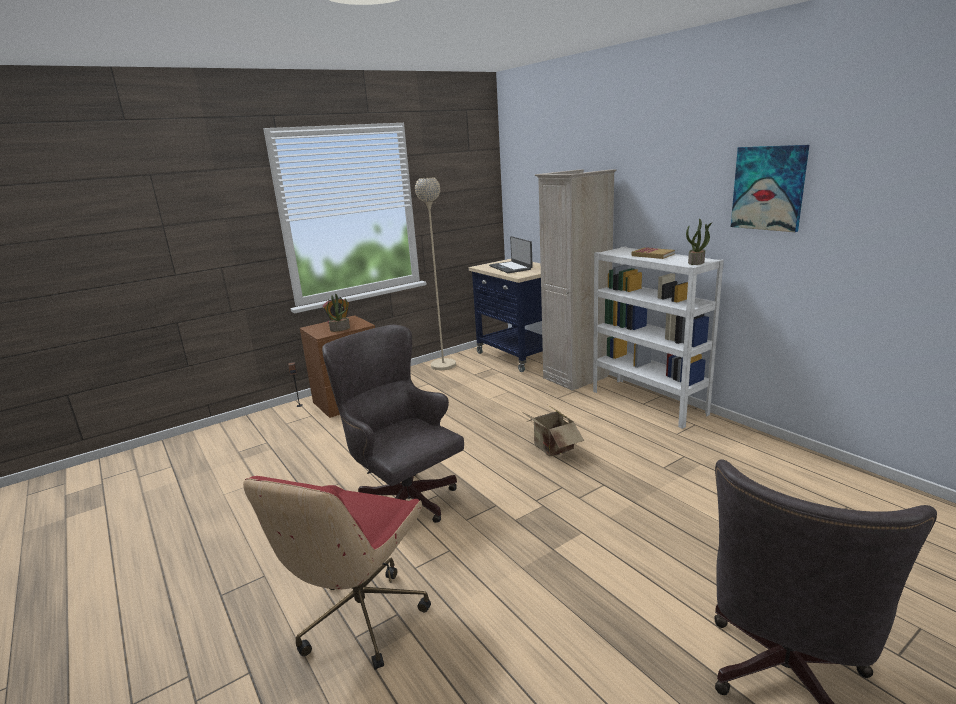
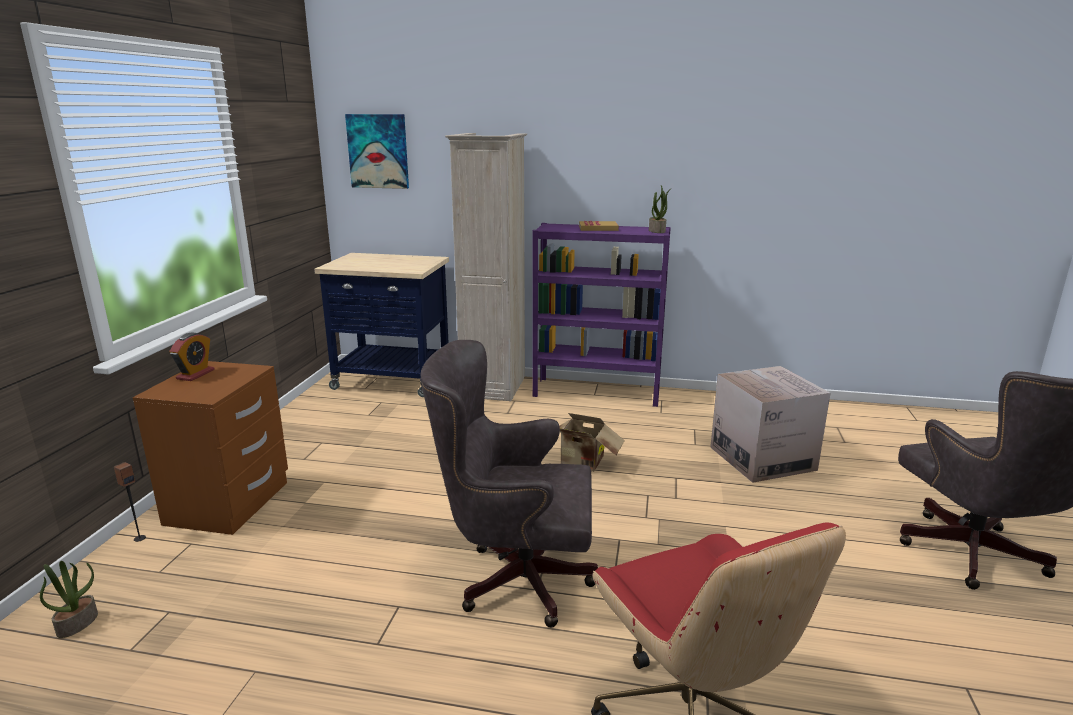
camera: 45 degrees left, 0 degrees up
(340, 329) = (223, 382): potted plant -> potted plant (77, 623)
(443, 365) = (306, 415): beige floor lamp -> none
(511, 267) = (379, 263): laptop -> none
(648, 402) = (597, 392): white bookcase -> purple bookcase
(707, 501) = (762, 458): none -> cardboard box
(768, 188) = (713, 154): picture -> picture (378, 151)

